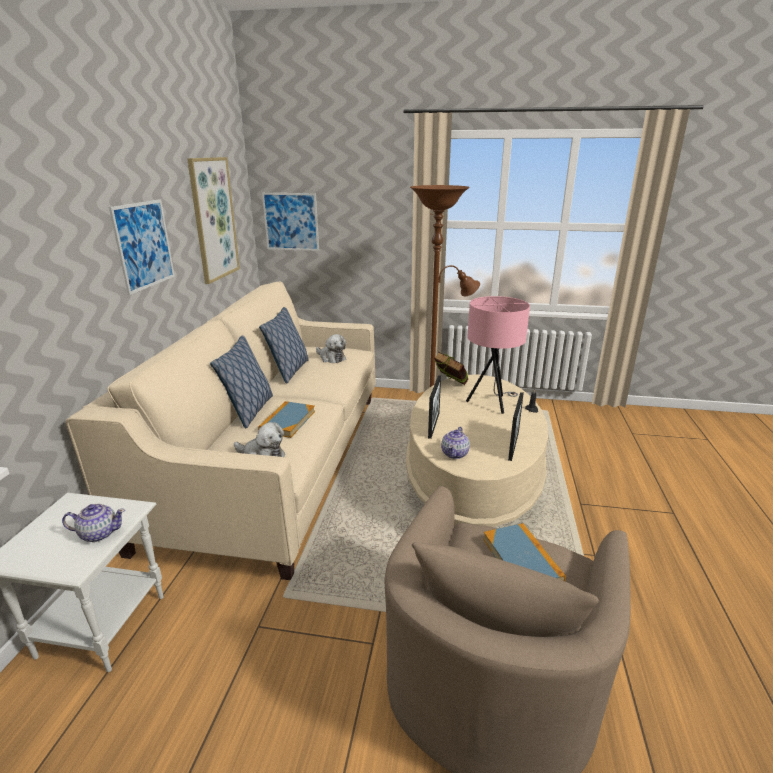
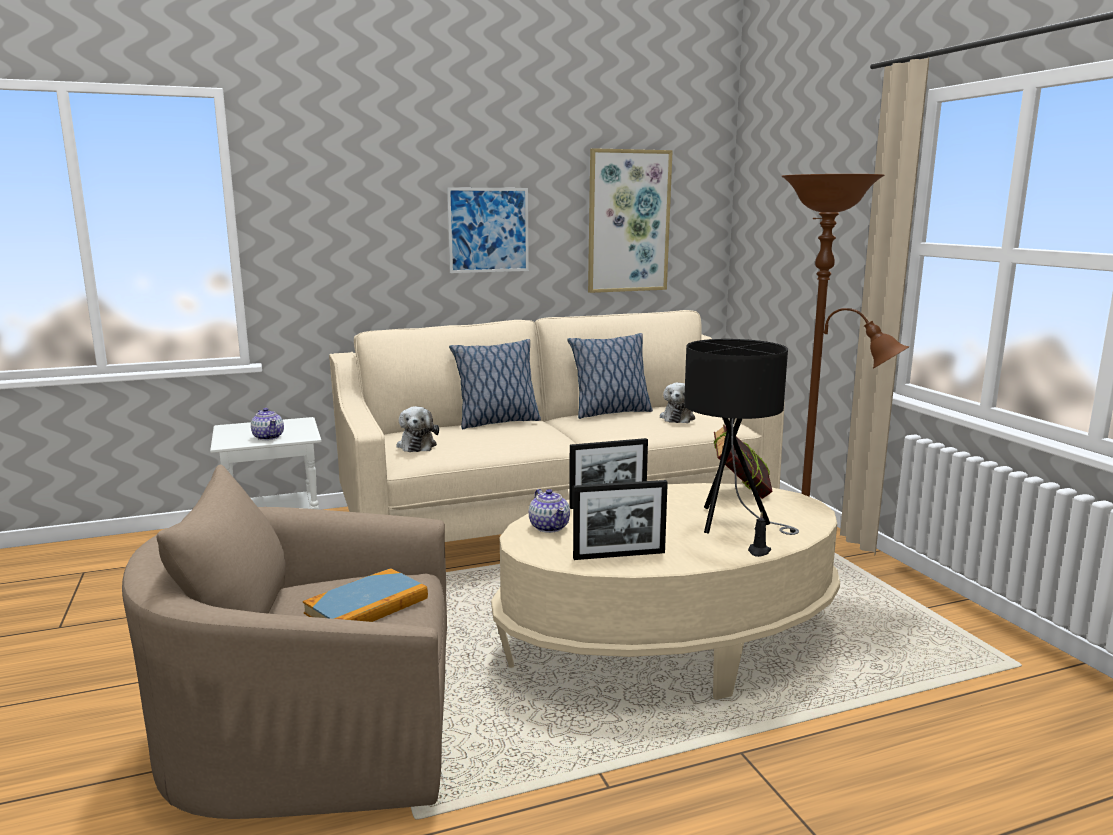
camera: 60 degrees right, 10 degrees down
(287, 421) = (493, 436): book -> none
(291, 222) = (760, 238): picture -> none
(455, 453) = (549, 527): teapot -> teapot turned 105 degrees counterclockwise
(492, 403) = (731, 524): pink table lamp -> black table lamp

